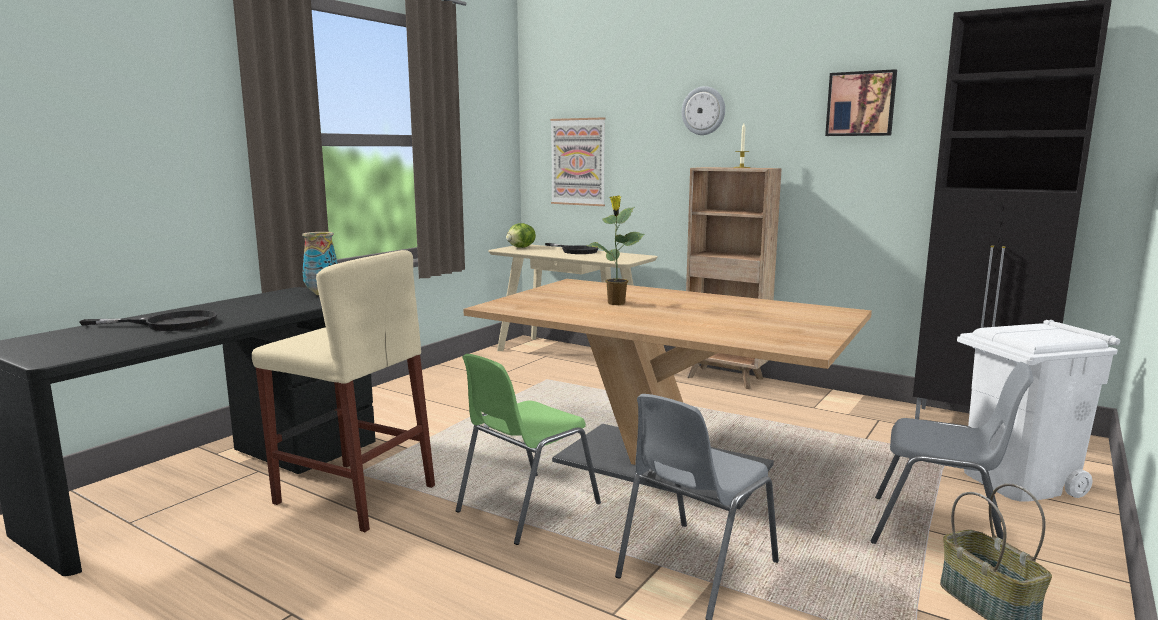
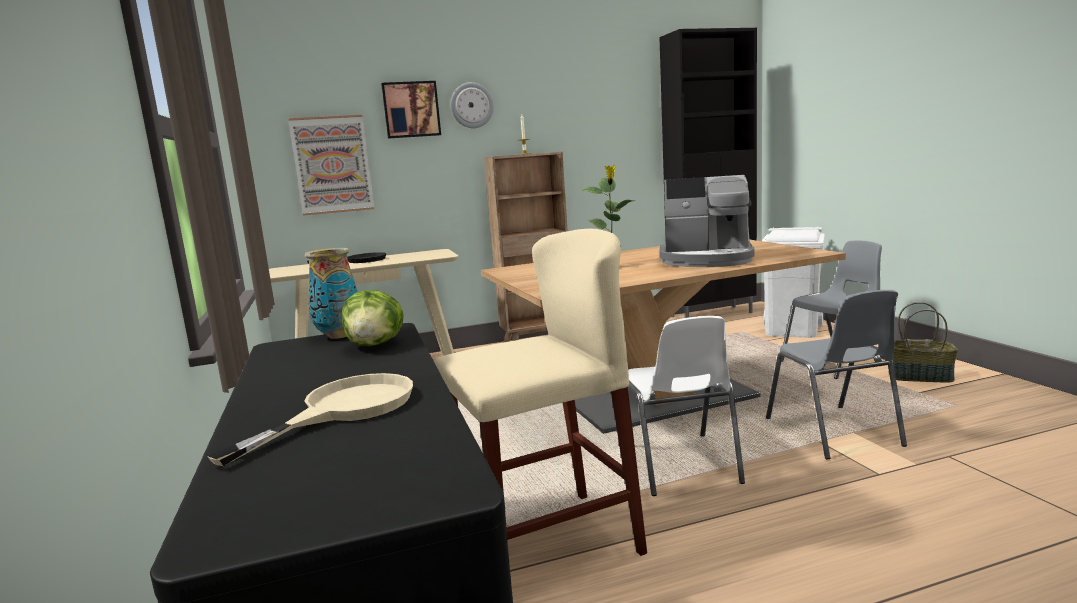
camera: 50 degrees left, 0 degrees up
(169, 324) = (344, 410): black frying pan -> beige frying pan
(521, 247) = (288, 270): lettuce -> lettuce (375, 345)
(525, 508) = (678, 465): green chair -> white chair
(697, 321) = (707, 259): none -> coffee machine
(861, 104) = (601, 97): picture -> picture (411, 109)

